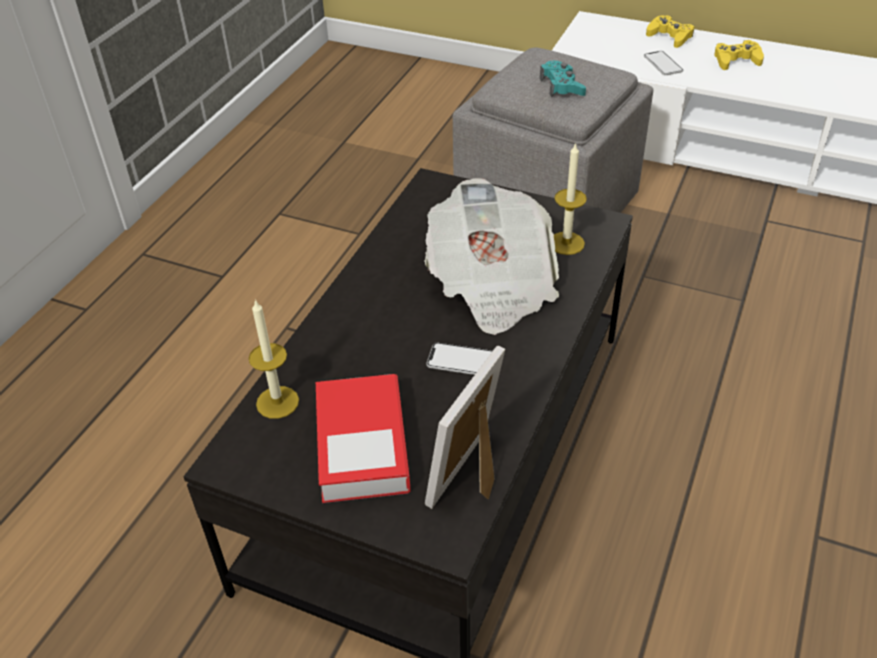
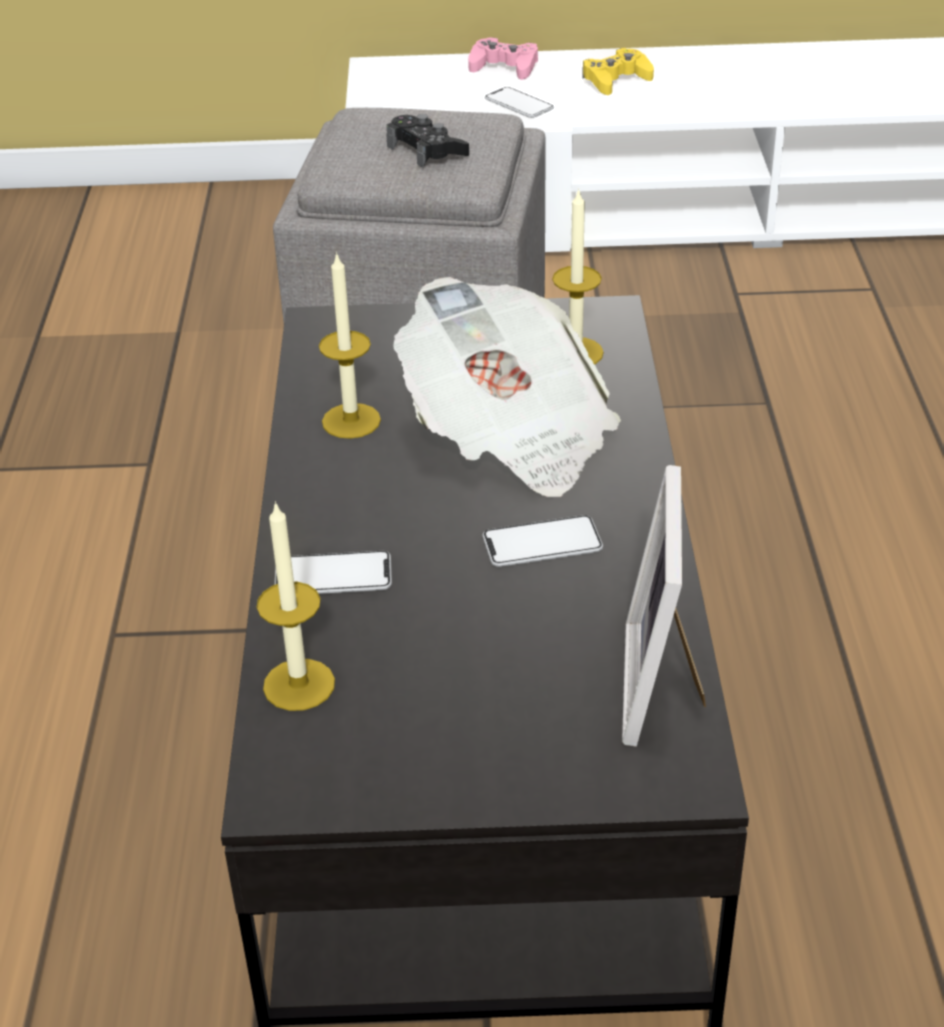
camera: 25 degrees left, 5 degrees down
(337, 343) = (333, 576): none -> phone
(362, 445) = (474, 698): book -> none
(409, 250) = (351, 421): none -> candle
(562, 86) = (427, 150): turquoise game controller -> black game controller
(670, 37) = (504, 67): yellow game controller -> pink game controller

